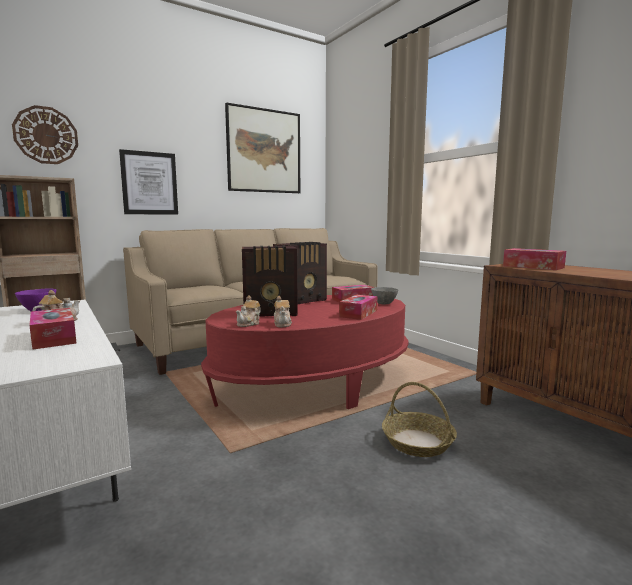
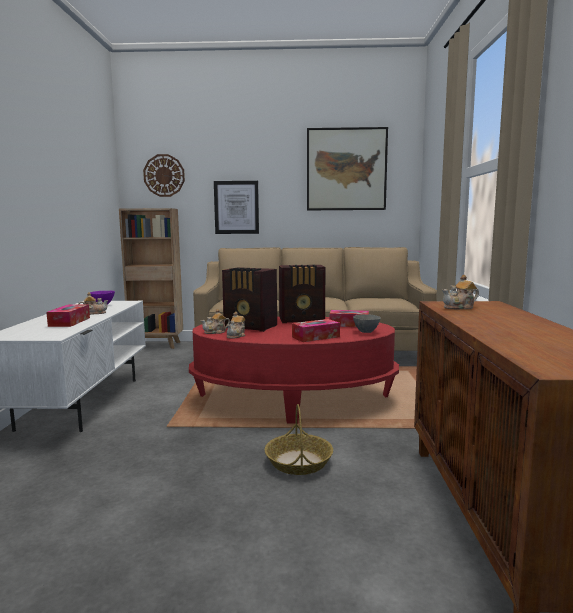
camera: 35 degrees right, 0 degrees up
(533, 267) = (460, 307): tissue box -> teapot

